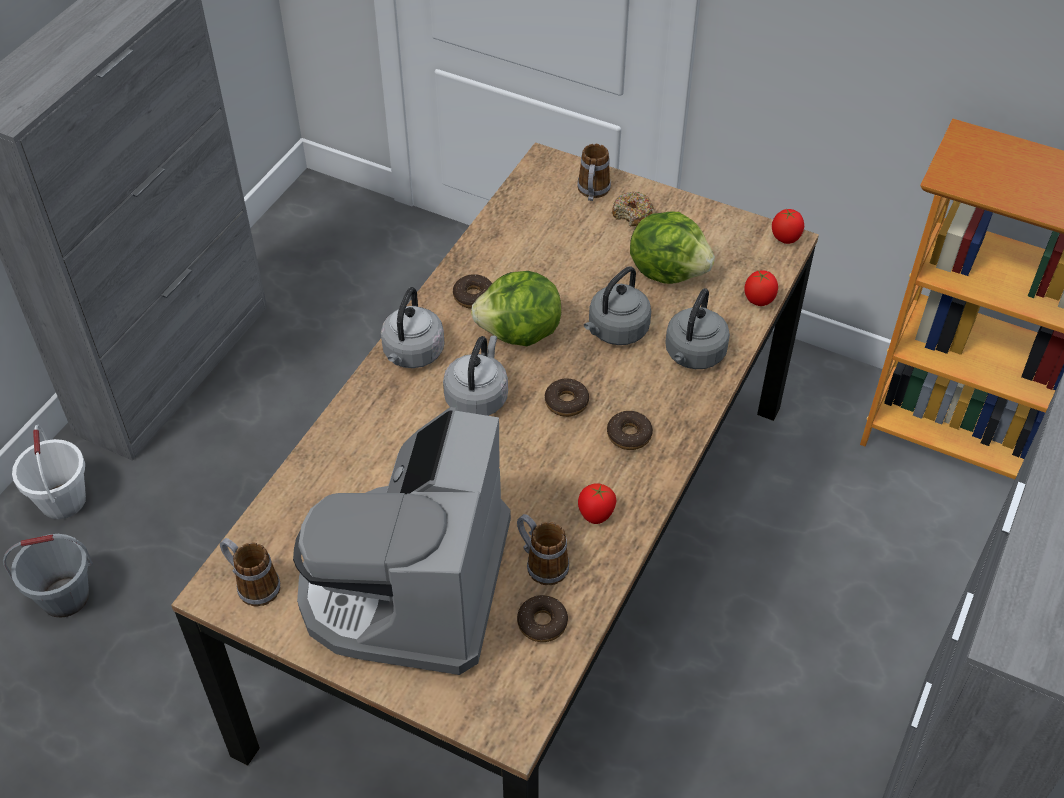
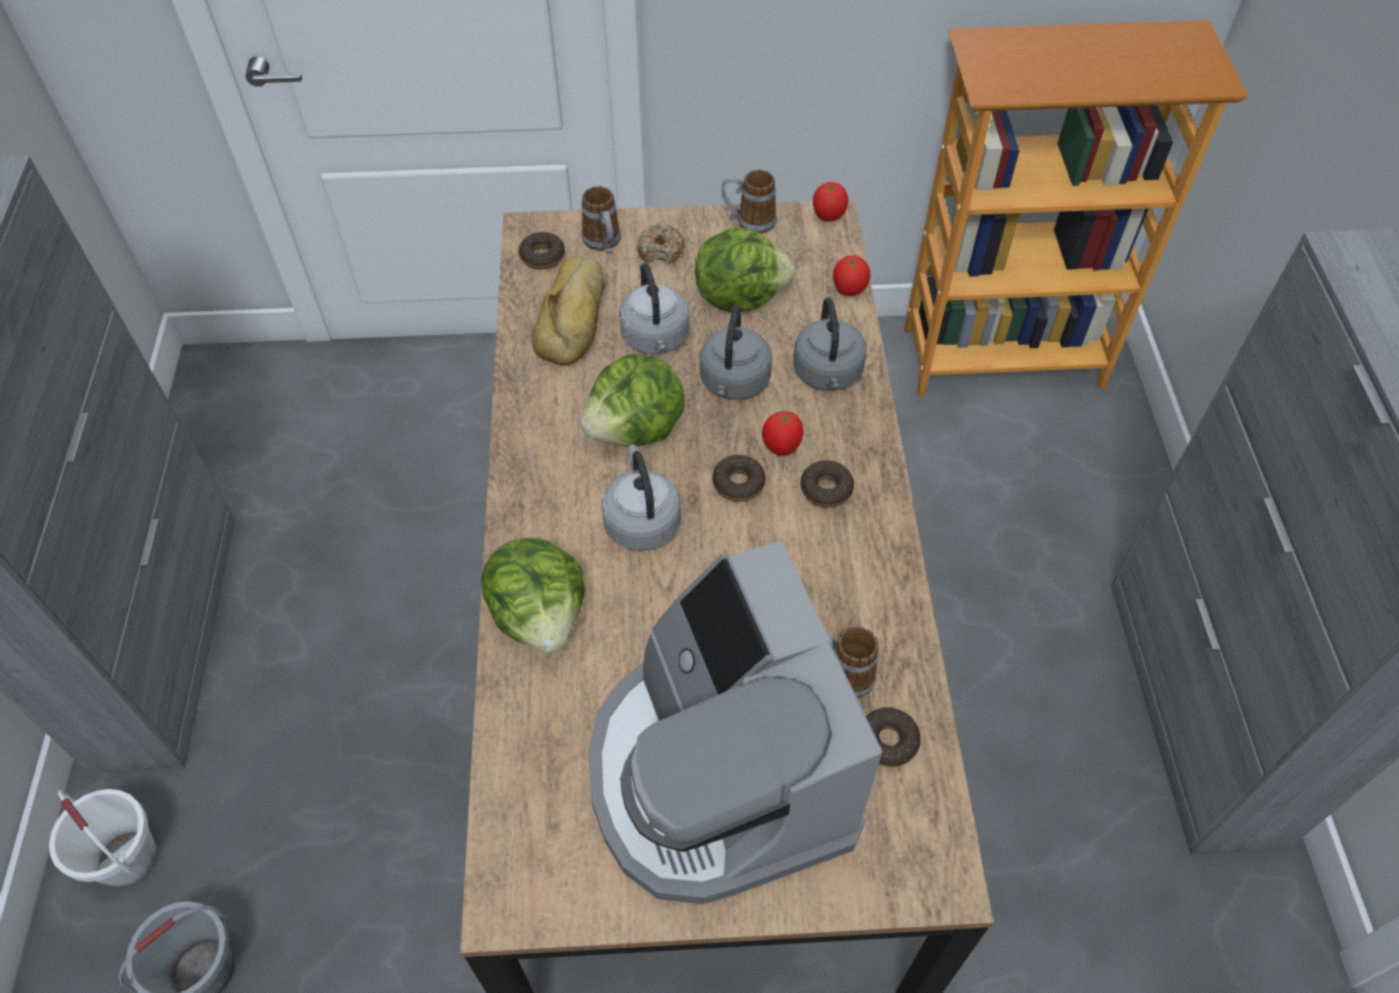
camera: 30 degrees left, 5 degrees up
(252, 584) = (542, 872): mug -> mug (748, 221)
(364, 427) = (540, 615): none -> lettuce
(412, 354) = (536, 506): grey kettle -> grey kettle (656, 339)
(473, 296) = (557, 410): donut -> donut (542, 256)
(533, 237) = (575, 317): none -> bread
(596, 516) = (856, 594): tomato -> tomato (781, 448)

